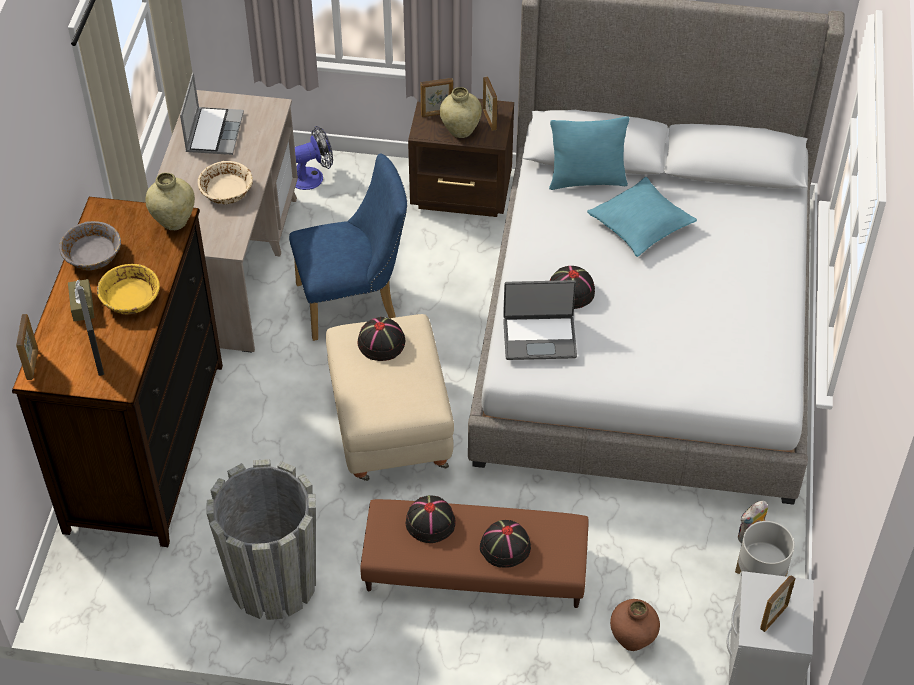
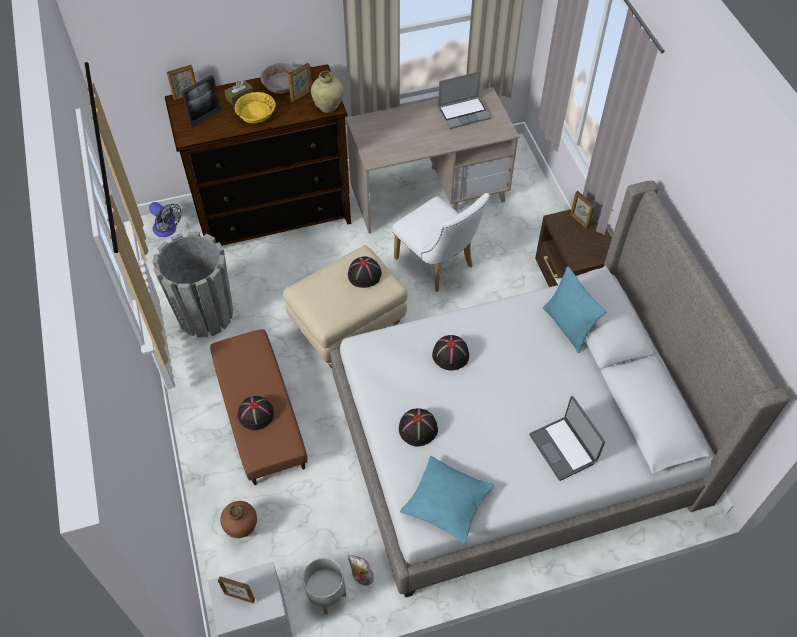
camera: 65 degrees right, 5 degrees up
(226, 191) = (418, 139): beige bowl -> none
(312, 176) = (529, 202): fan -> fan (167, 230)
(354, 302) = (438, 265): blue chair -> white chair
(430, 521) = (257, 365): black hat -> black hat (418, 428)
(460, 130) = (572, 239): beige vase -> none
(489, 119) = (595, 251): picture frame -> picture frame (302, 95)
(539, 337) = (397, 351): laptop -> laptop (563, 448)
(640, 224) = (545, 375): turquoise pillow -> turquoise pillow (447, 502)

